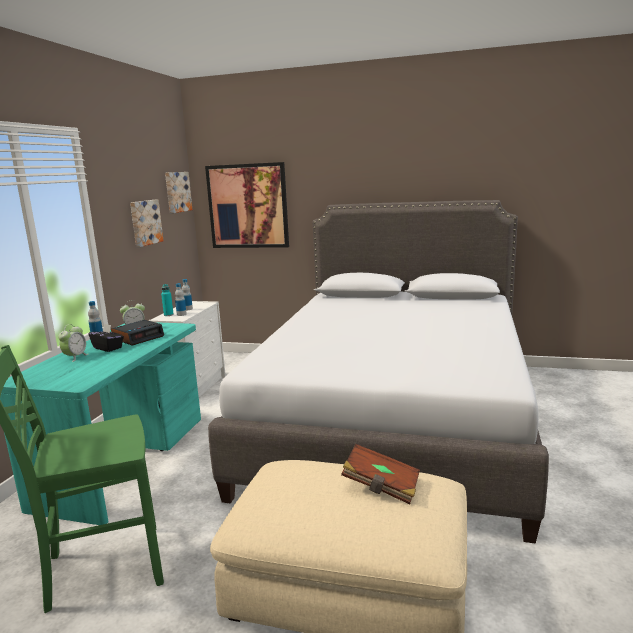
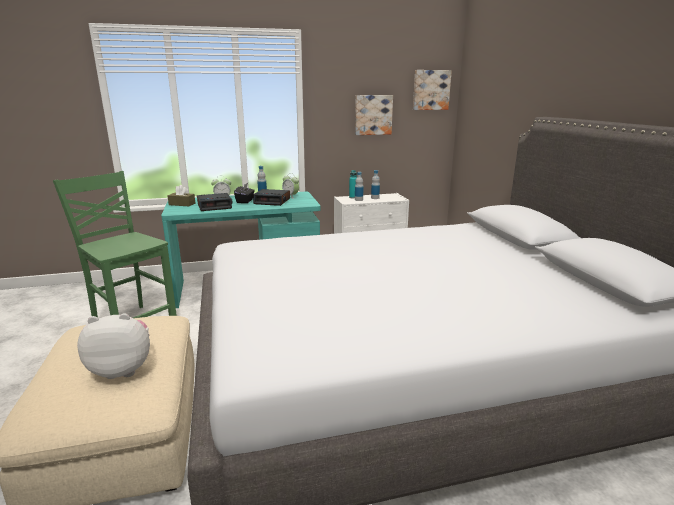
camera: 60 degrees right, 5 degrees up
(46, 378) = (182, 204): none -> brown tissue box
(99, 363) = (215, 206): none -> alarm clock
(248, 206) = (488, 110): picture -> none
(381, 487) = (123, 369): brown book -> plush toy

